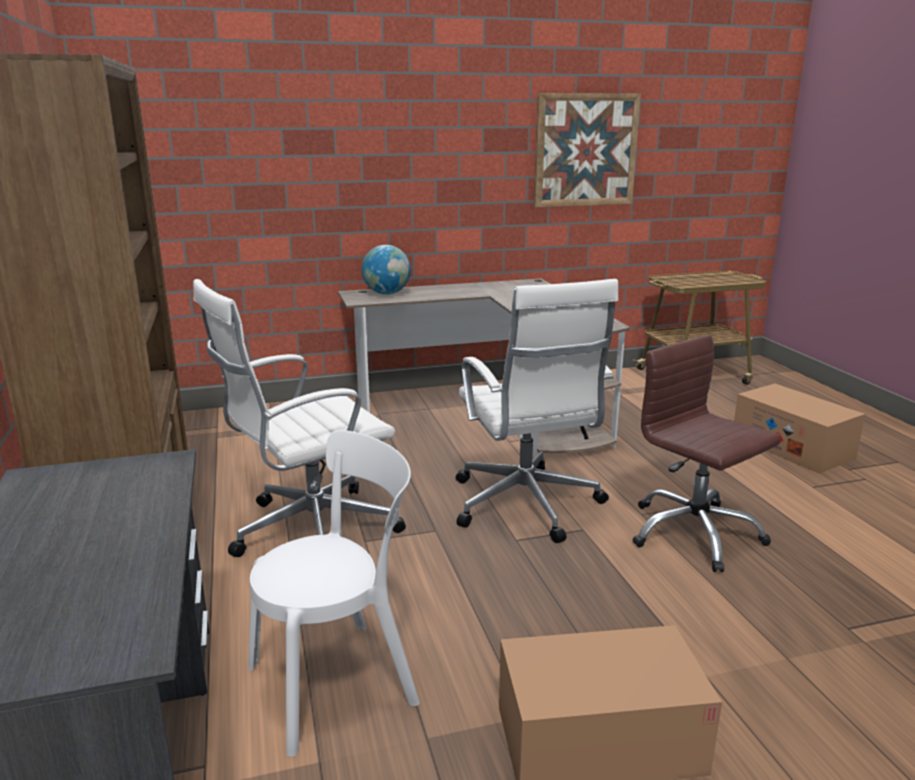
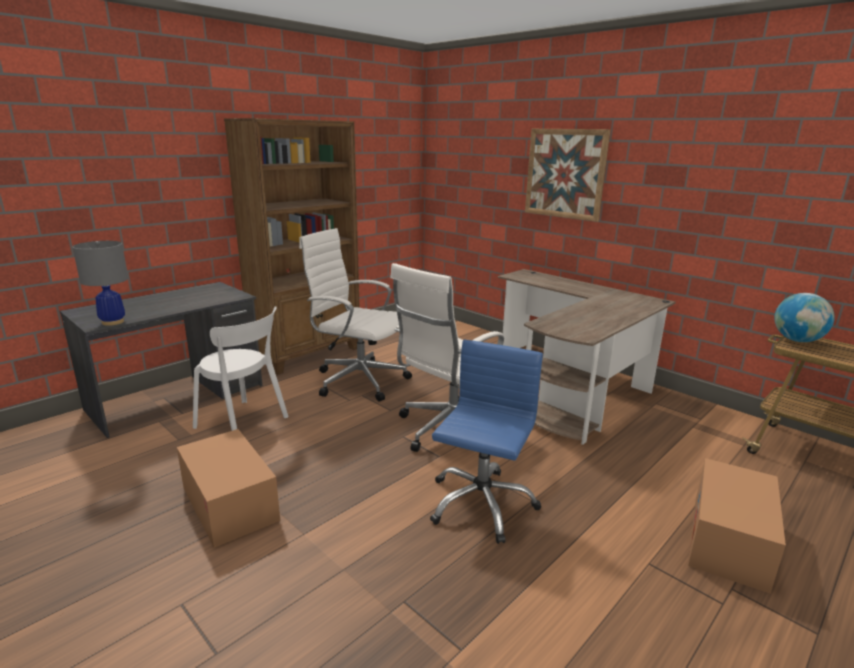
camera: 60 degrees right, 0 degrees up
(137, 624) = (113, 322): none -> grey table lamp
(387, 294) = (539, 277): globe -> globe (797, 340)
(586, 150) = (744, 192): picture -> picture (565, 173)
(694, 533) = (480, 503): brown office chair -> blue office chair

